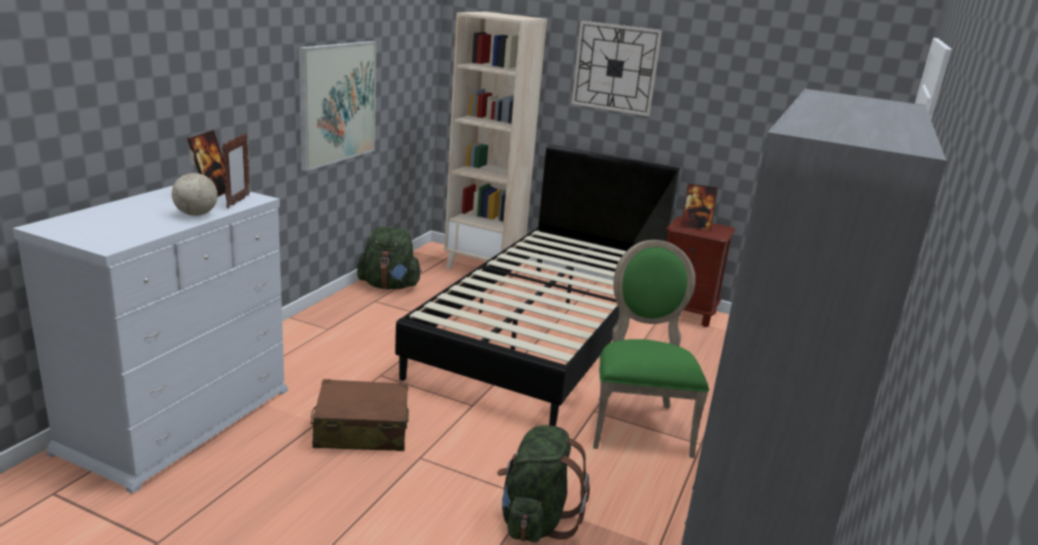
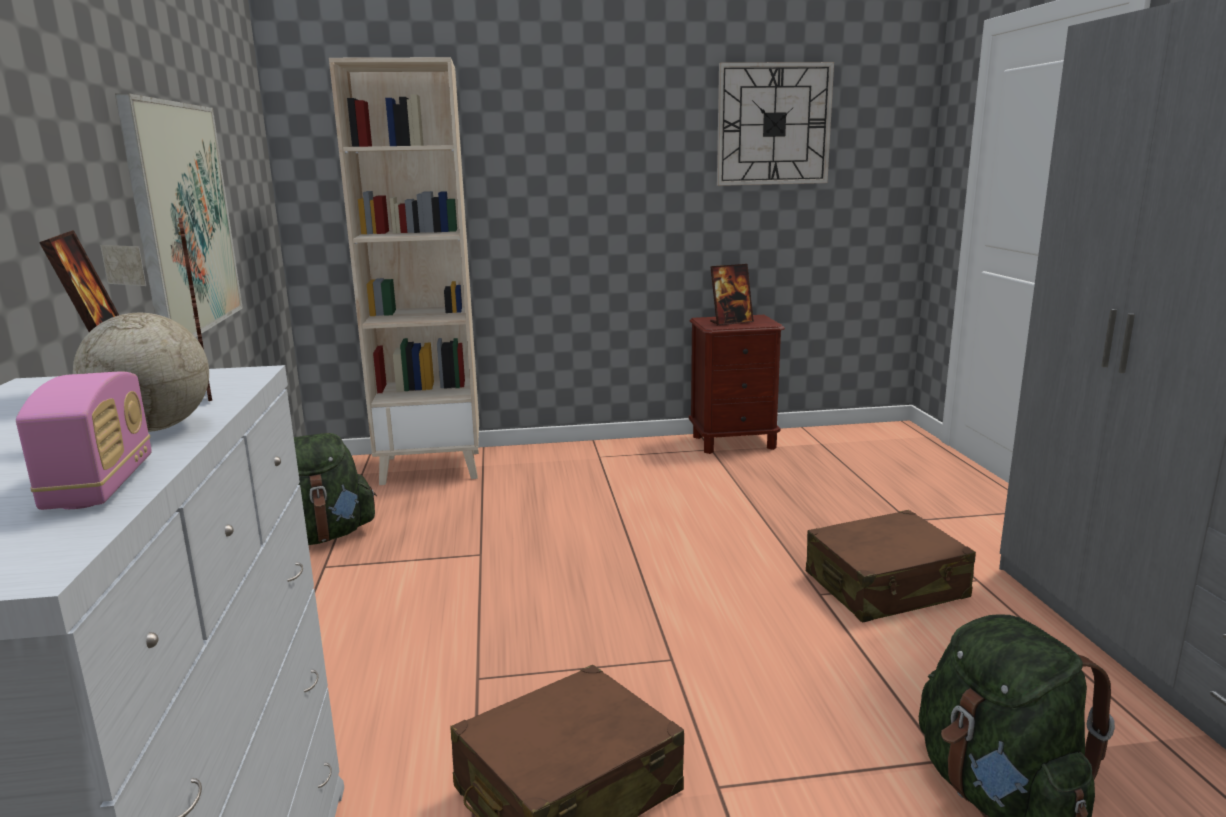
camera: 30 degrees left, 5 degrees down
(155, 230) = (101, 485): none -> radio
(545, 332) = (621, 519): black bed -> none
(615, 68) = (570, 129): wall clock -> wall clock (773, 124)
(638, 423) = (886, 586): green chair -> brown suitcase

